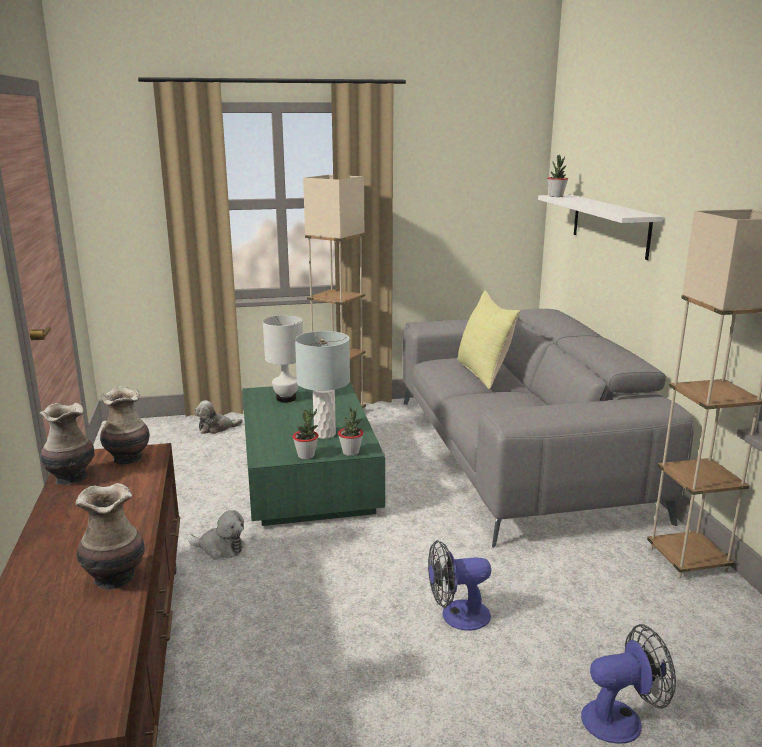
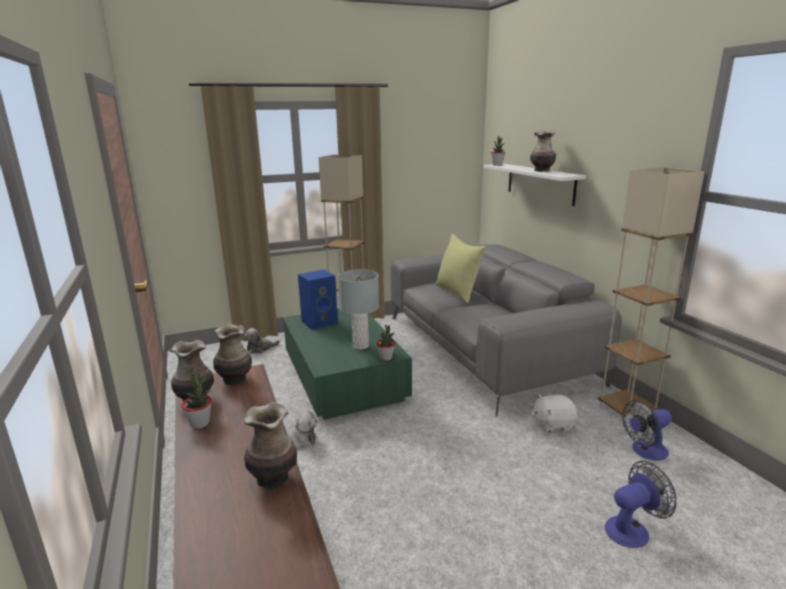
camera: 10 degrees left, 0 degrees up
(286, 398) = (320, 322): white table lamp -> blue speaker
(306, 455) = (354, 363): potted plant -> potted plant (200, 423)
(457, 616) = (492, 470): fan -> fan (645, 451)
(568, 566) = (552, 424): none -> white plush toy
(607, 207) = (542, 171): none -> vase

